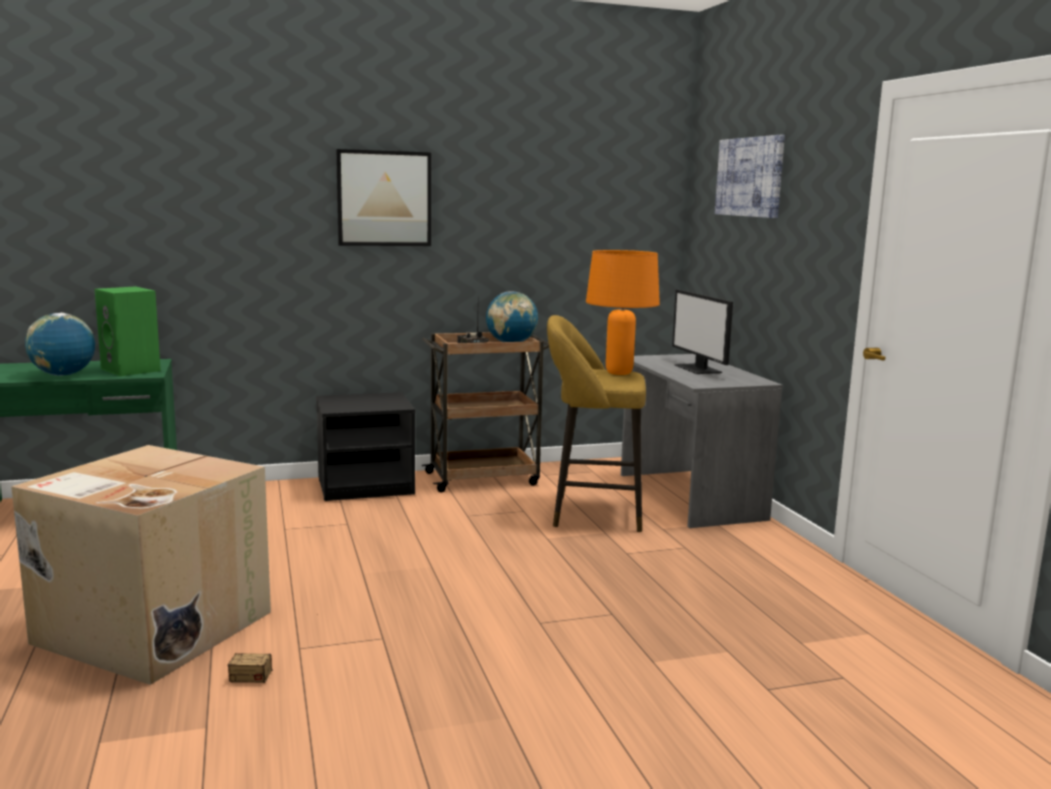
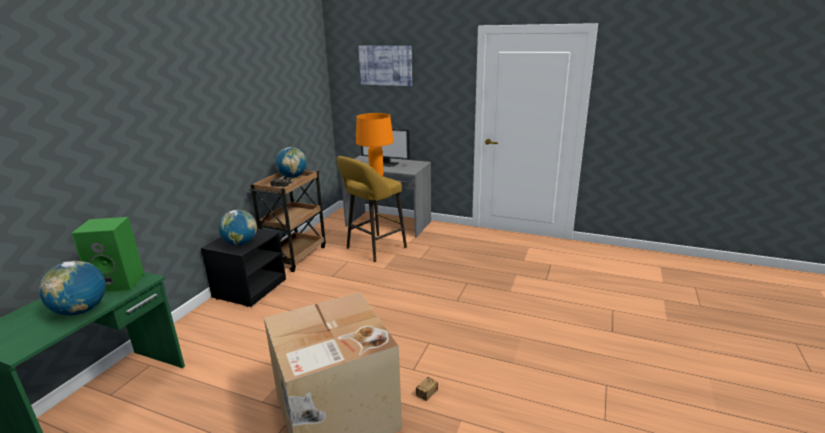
camera: 50 degrees left, 10 degrees up
(352, 404) = (240, 244): none -> globe
(384, 198) = (210, 106): picture -> none

